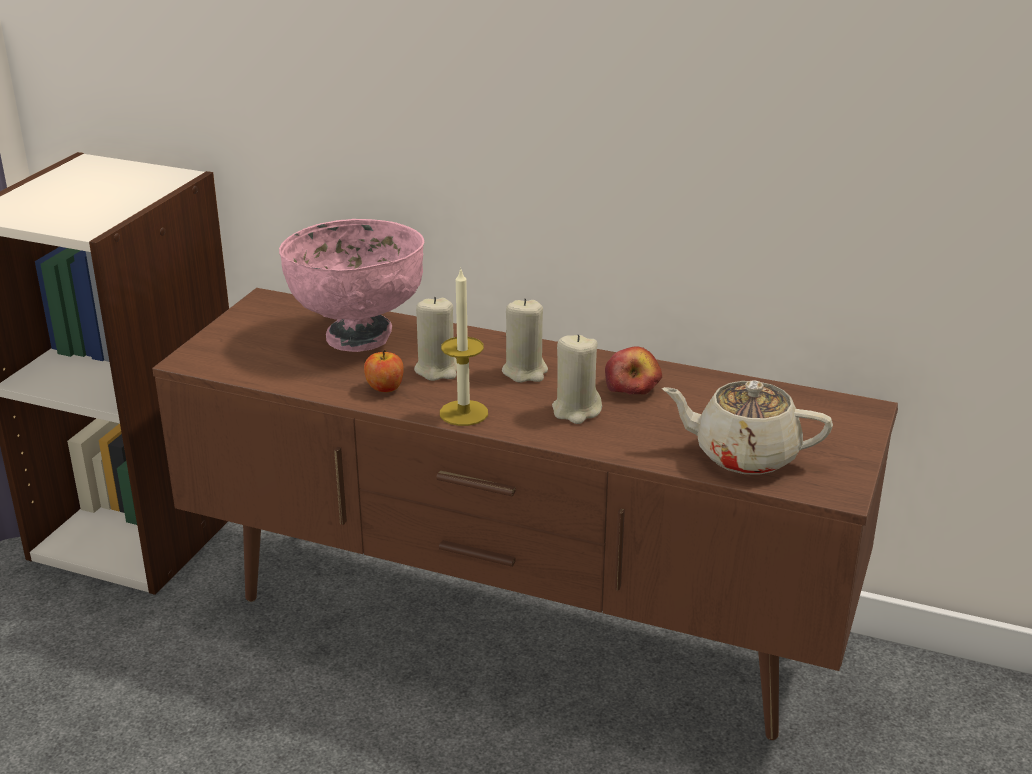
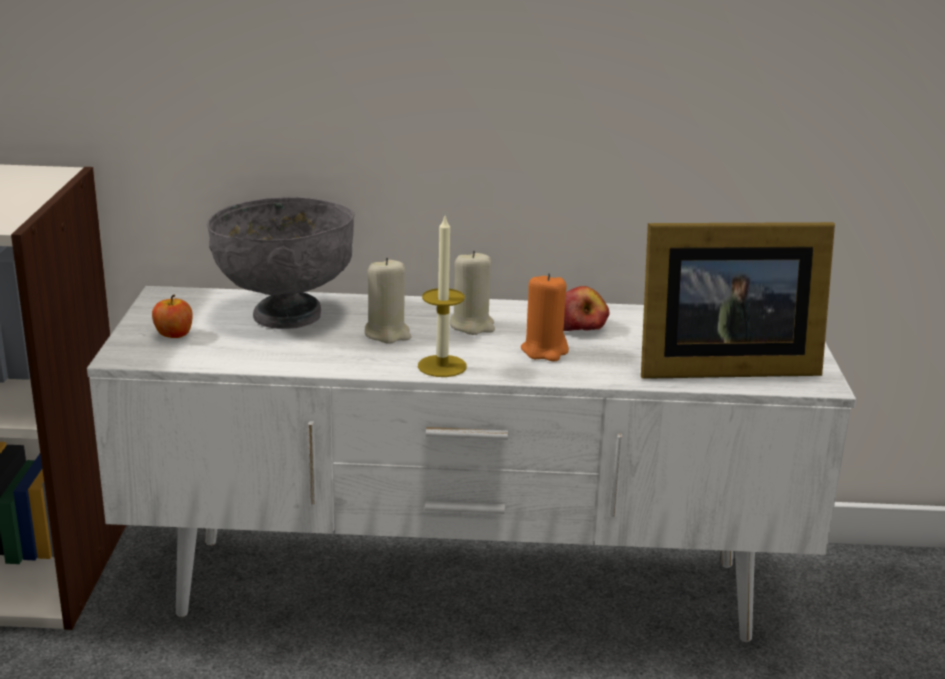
camera: 20 degrees left, 5 degrees down
(358, 336) = (286, 315): pink bowl -> grey bowl
(384, 388) = (348, 355): apple -> apple (174, 335)
(516, 628) = (464, 592): brown tv stand -> white tv stand
(576, 410) = (545, 351): beige candle -> orange candle
(744, 455) = (719, 366): beige teapot -> picture frame

